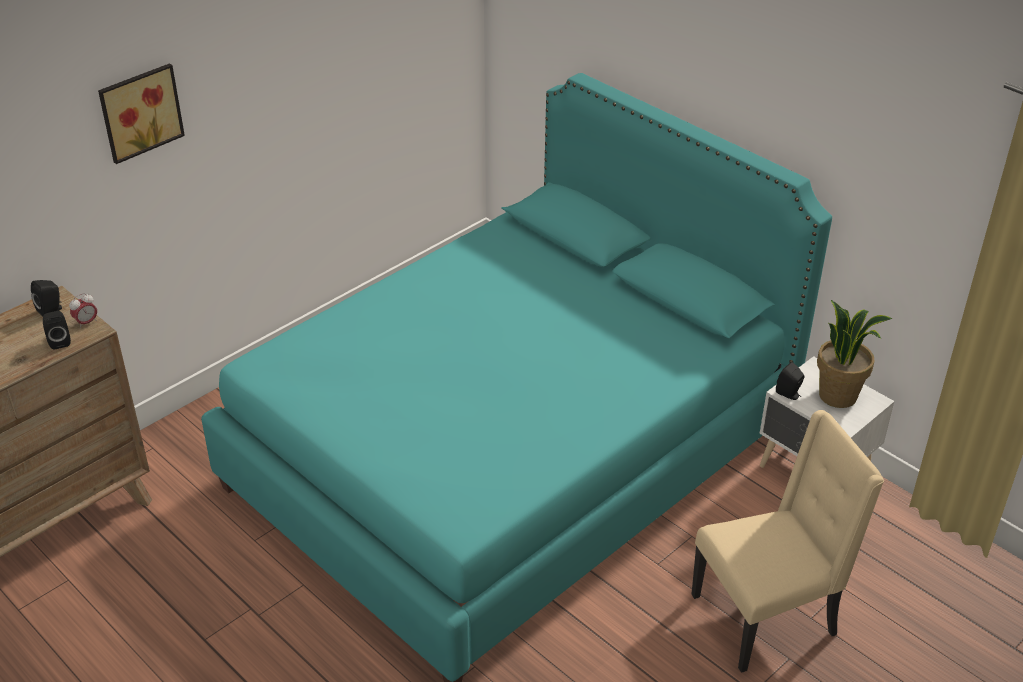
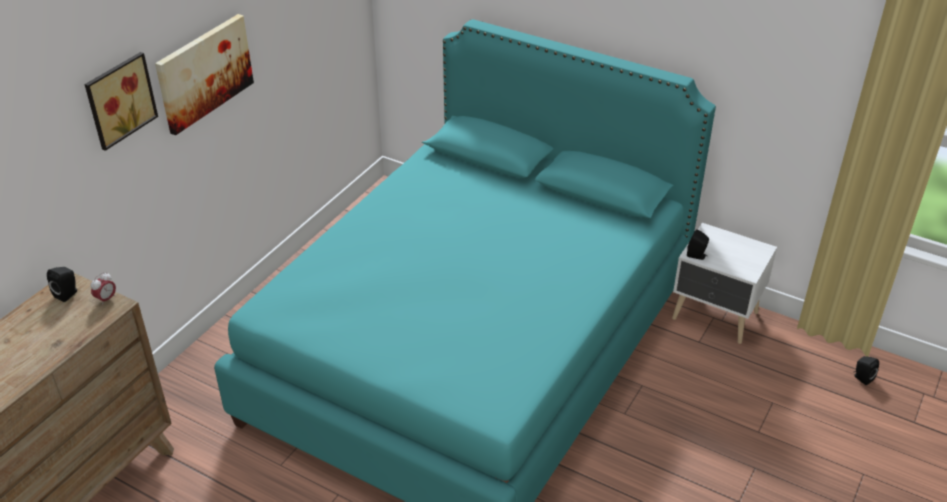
camera: 15 degrees left, 0 degrees up
(59, 341) = (87, 320): black speaker -> black speaker (862, 378)
(249, 94) = (204, 72): none -> picture
(767, 616) = (725, 437): beige chair -> none
(838, 395) = (734, 250): potted plant -> none

